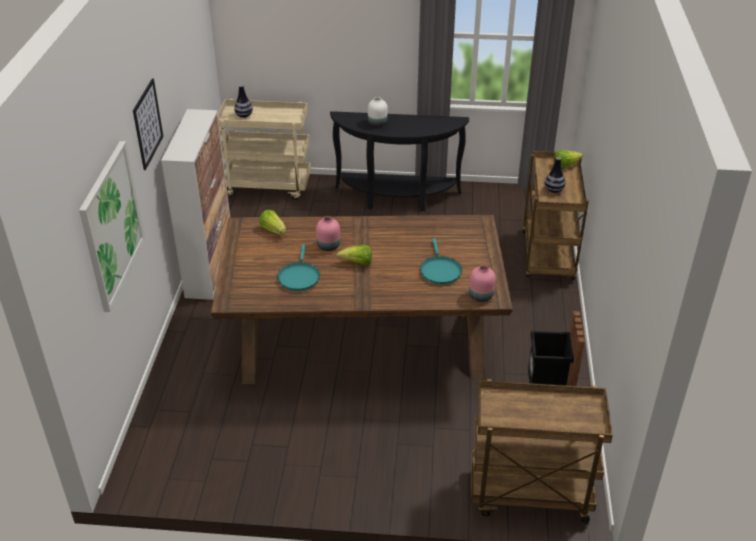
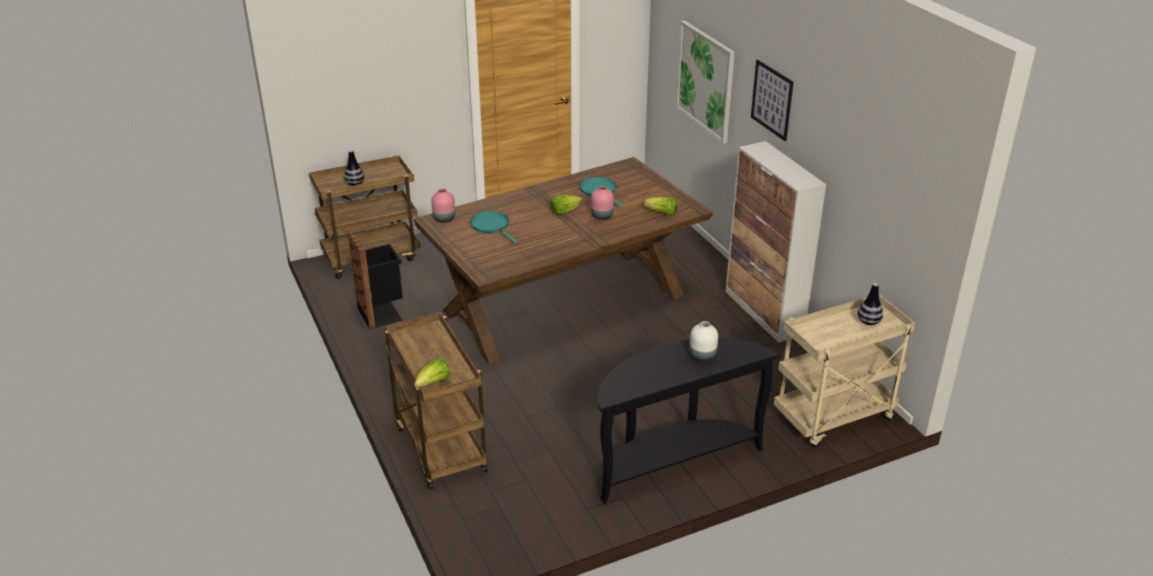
camera: 150 degrees right, 5 degrees down
(553, 190) = (432, 345): vase -> vase (355, 184)

